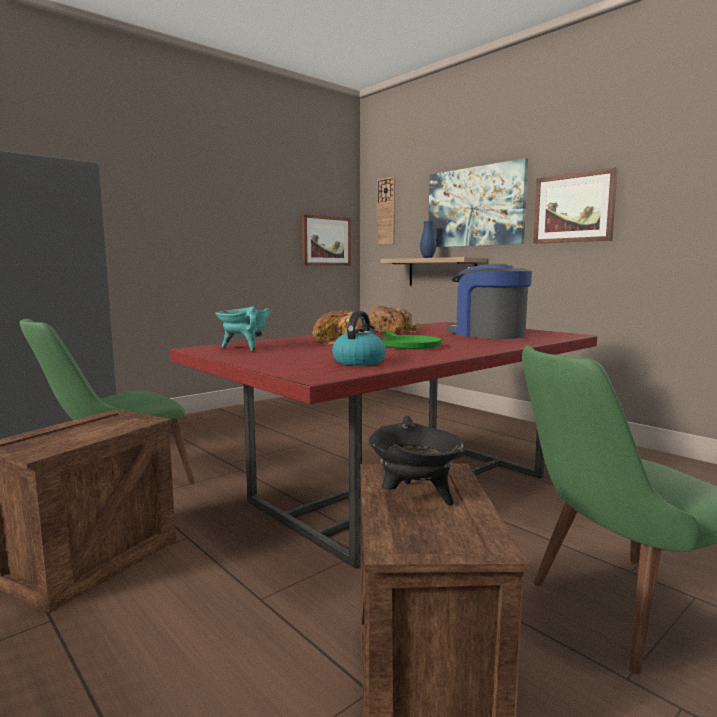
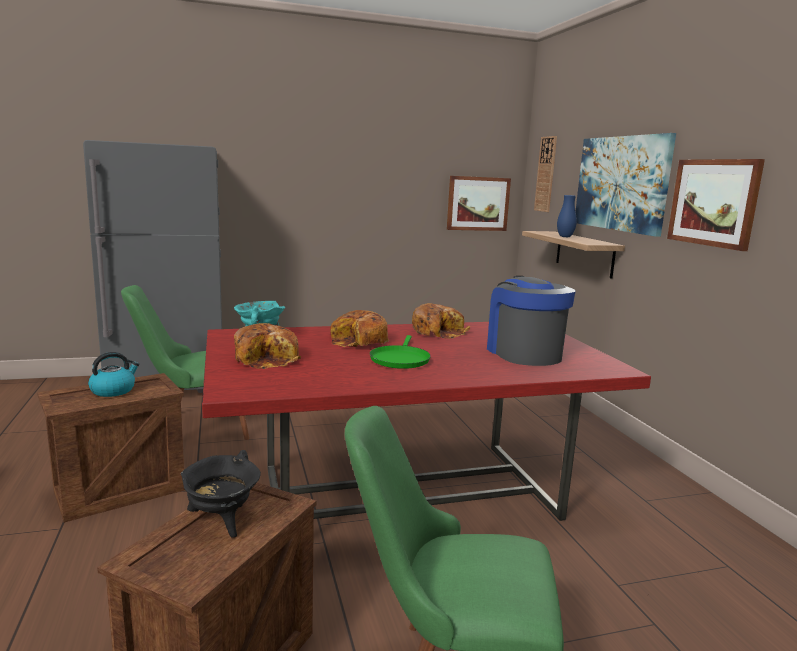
camera: 25 degrees right, 5 degrees up
(291, 356) = (268, 358): none -> bread
(359, 361) = (303, 377): kettle -> kettle (113, 390)

